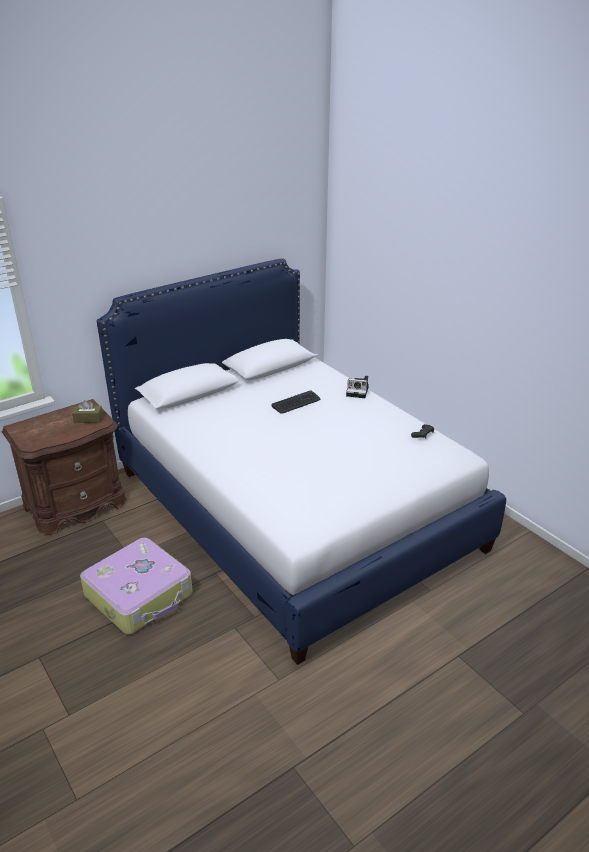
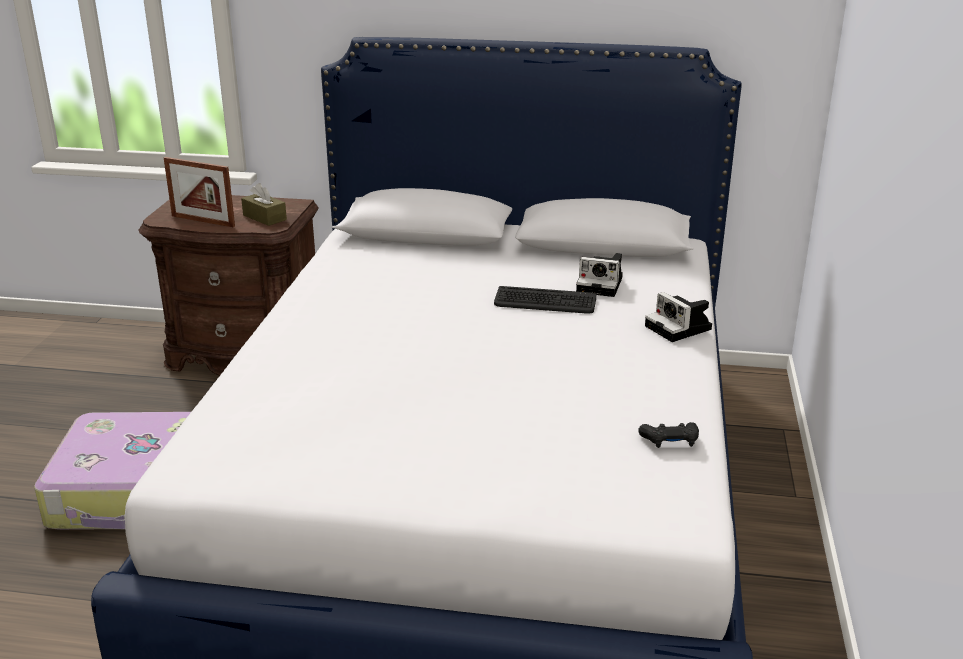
camera: 45 degrees right, 5 degrees down
(58, 435) = (203, 221): none -> picture frame
(303, 385) = (602, 285): none -> camera

